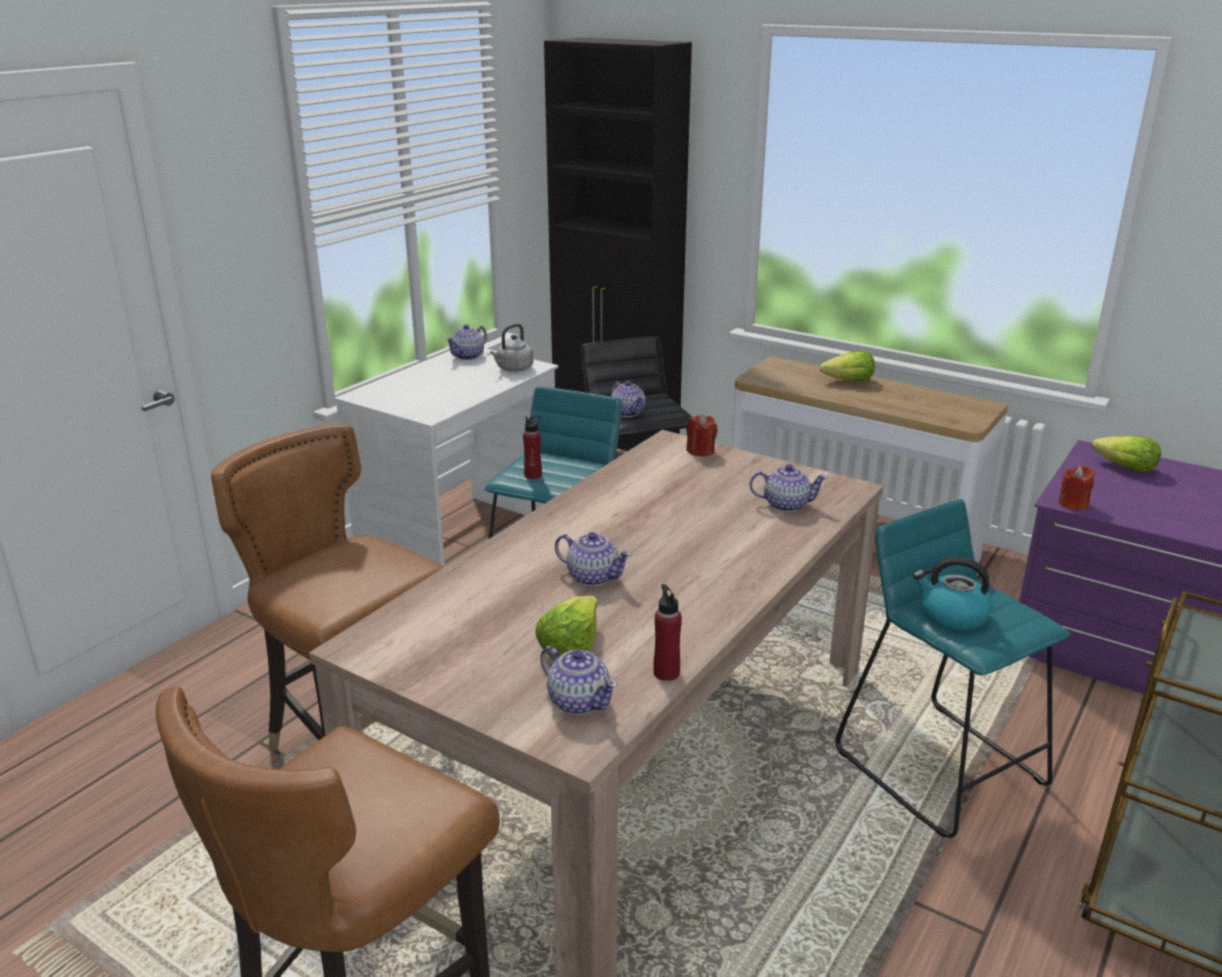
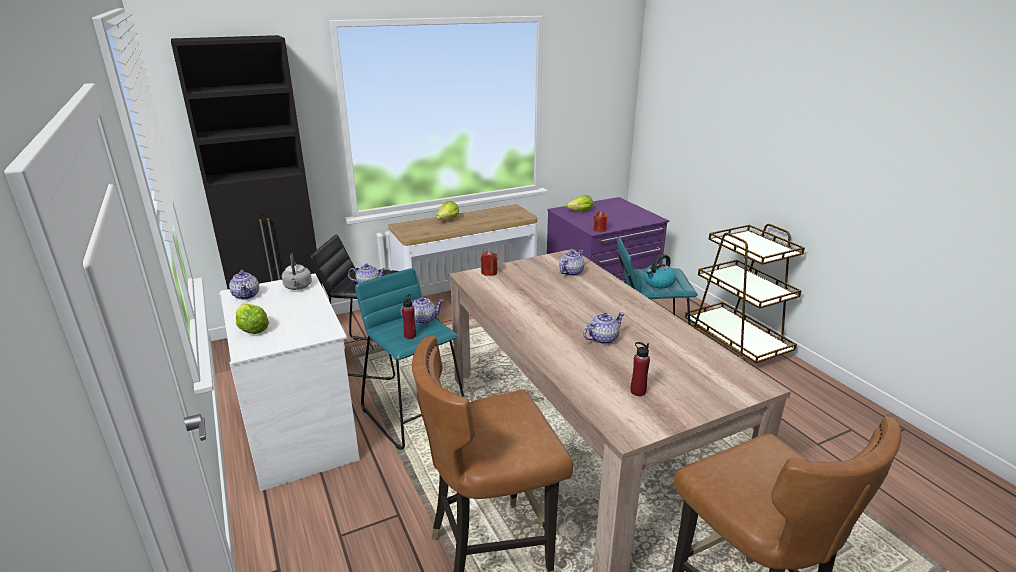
camera: 60 degrees left, 0 degrees up
(569, 646) = (668, 364): lettuce -> lettuce (252, 328)
(578, 701) = (722, 375): teapot -> teapot (422, 320)
(666, 673) = (707, 346): red bottle -> red bottle (638, 391)

